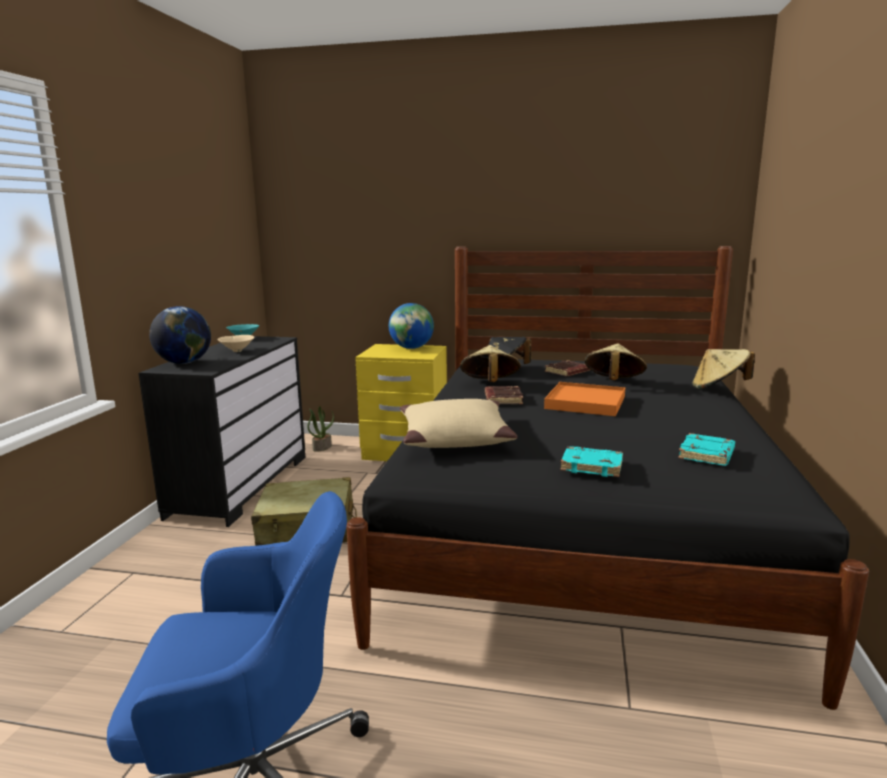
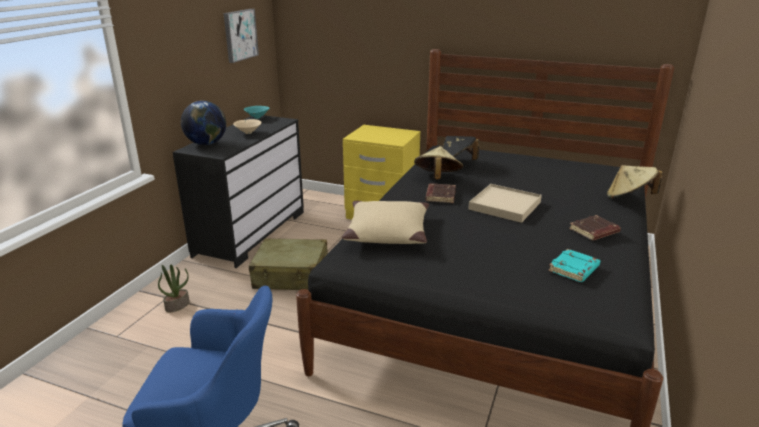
camera: 10 degrees right, 10 degrees up
(220, 236) = (239, 35): none -> picture
(322, 447) = (318, 204): potted plant -> potted plant (177, 305)
(411, 348) = (391, 132): globe -> none
(567, 372) = (507, 170): brown book -> brown book (594, 231)
(585, 403) = (504, 206): orange tray -> beige tray
(592, 466) = (478, 271): turquoise book -> none
(613, 382) = (540, 185): beige hat -> none

